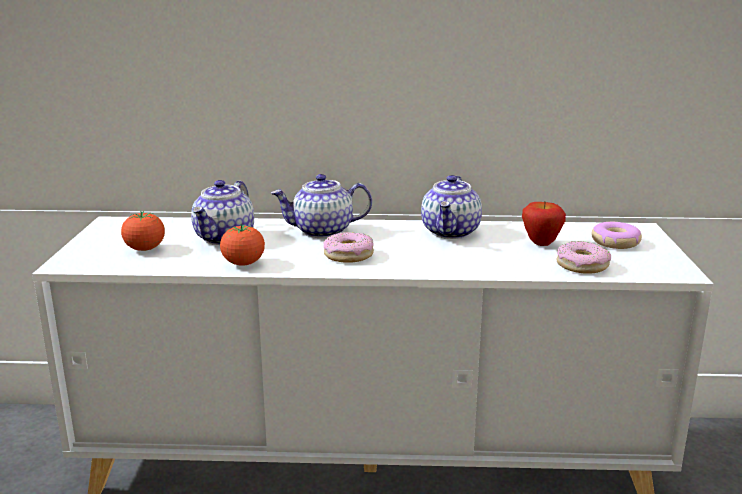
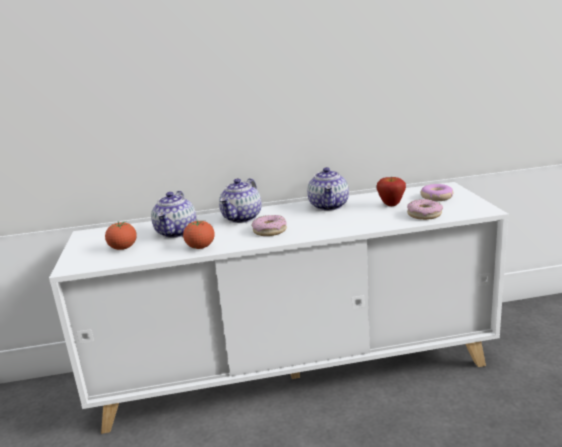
camera: 10 degrees left, 0 degrees up
(322, 231) = (242, 218): teapot -> teapot turned 45 degrees counterclockwise

